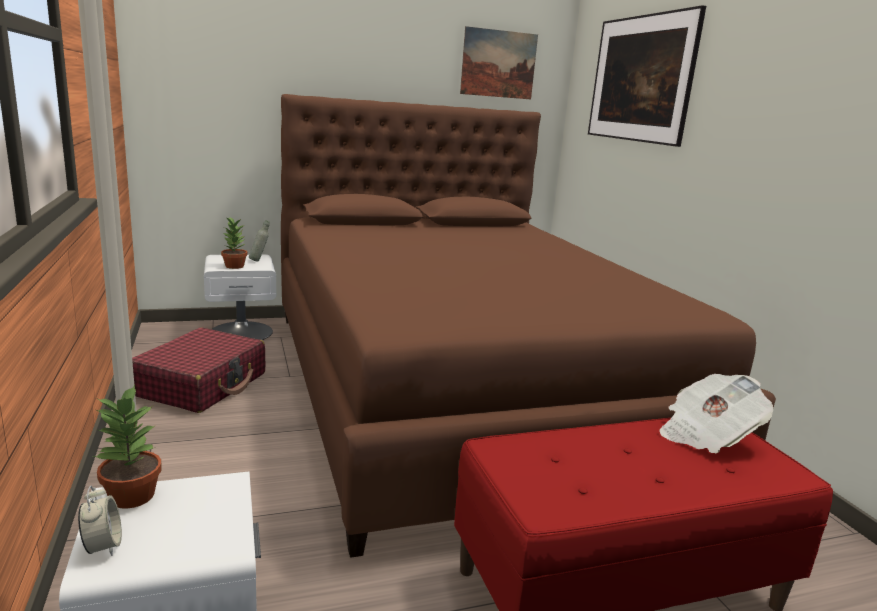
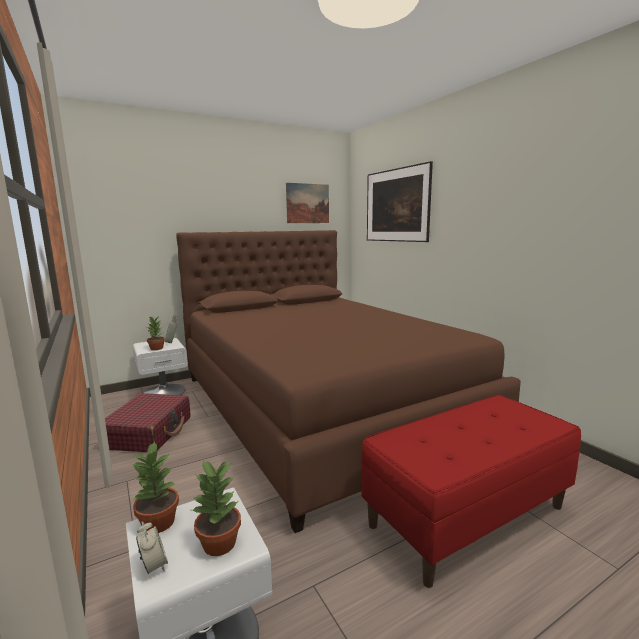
camera: 10 degrees left, 5 degrees down
(196, 538) = (219, 544): none -> potted plant
(707, 435) = (499, 409): newspaper -> none

